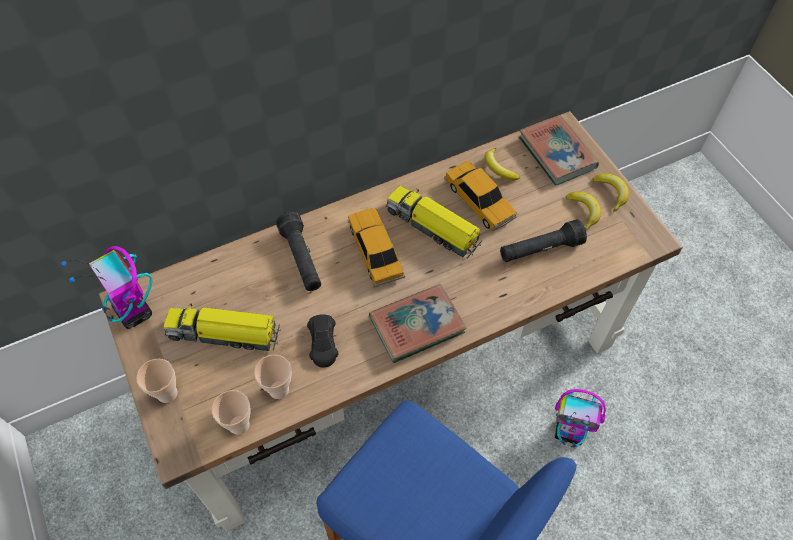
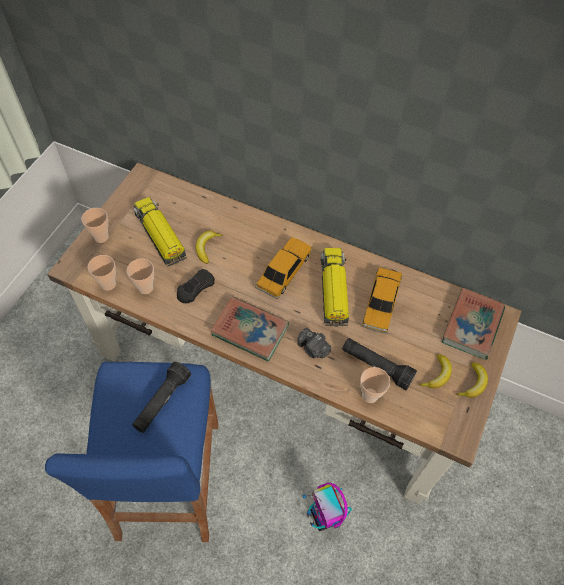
camera: 50 degrees right, 0 degrees up
(134, 312) = (138, 186): toy robot -> none
(301, 259) = (243, 237): black flashlight -> black flashlight (162, 402)
(481, 286) = (313, 349): none -> camera
(498, 168) = (420, 298): banana -> banana (207, 248)
(565, 275) = (370, 395): none -> cup

